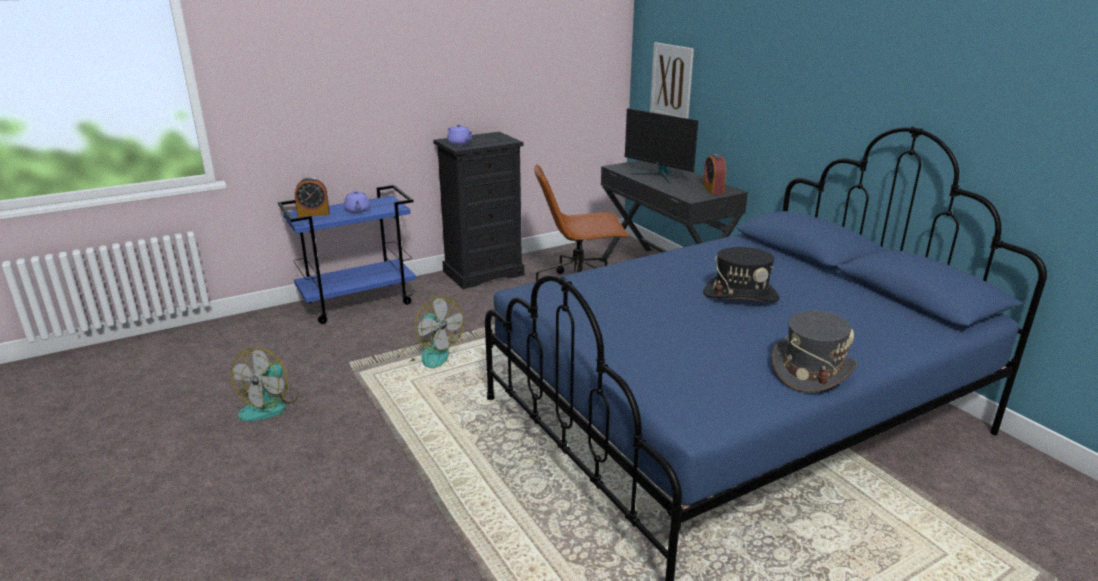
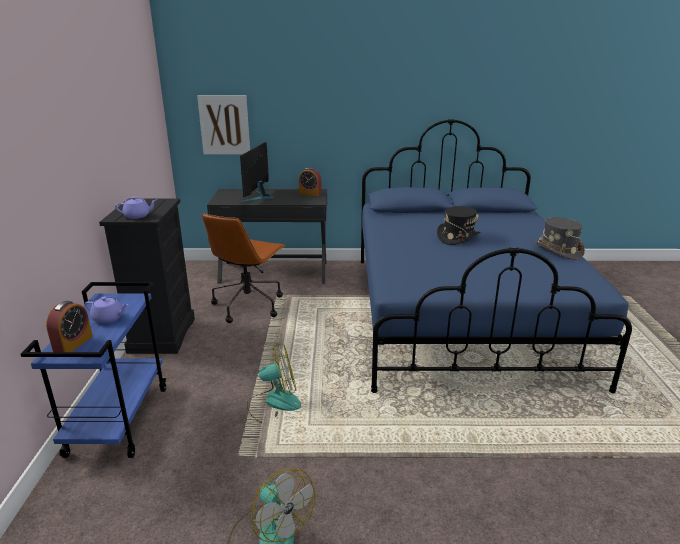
camera: 60 degrees left, 0 degrees up
(658, 175) = (258, 197): monitor -> monitor turned 120 degrees clockwise

